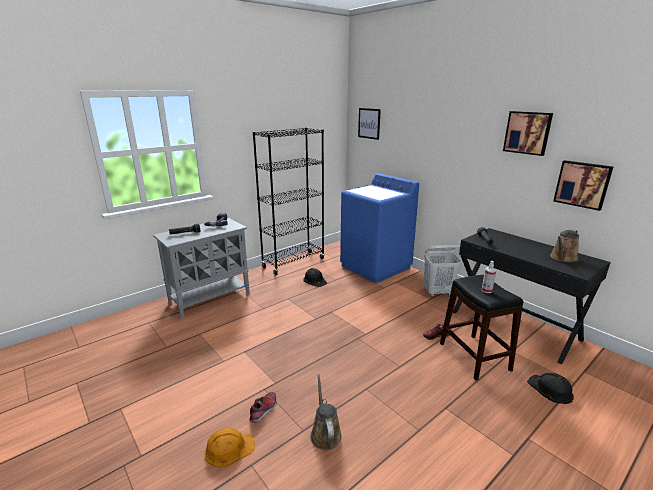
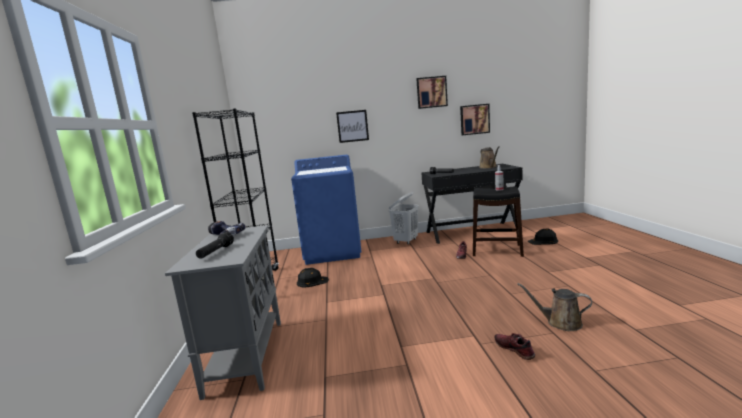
camera: 55 degrees left, 10 degrees down
(229, 448) = (567, 382): orange hard hat -> none
(369, 123) = (268, 112): picture -> picture (352, 126)

